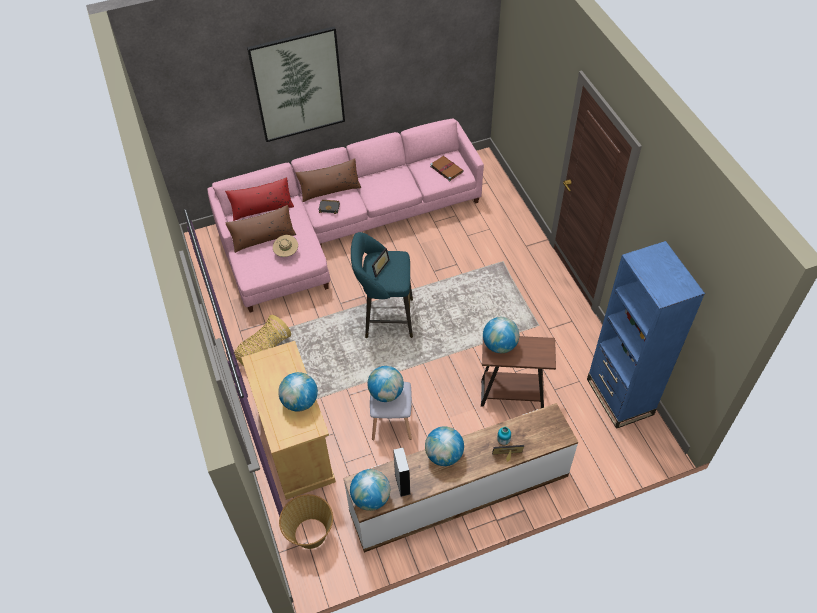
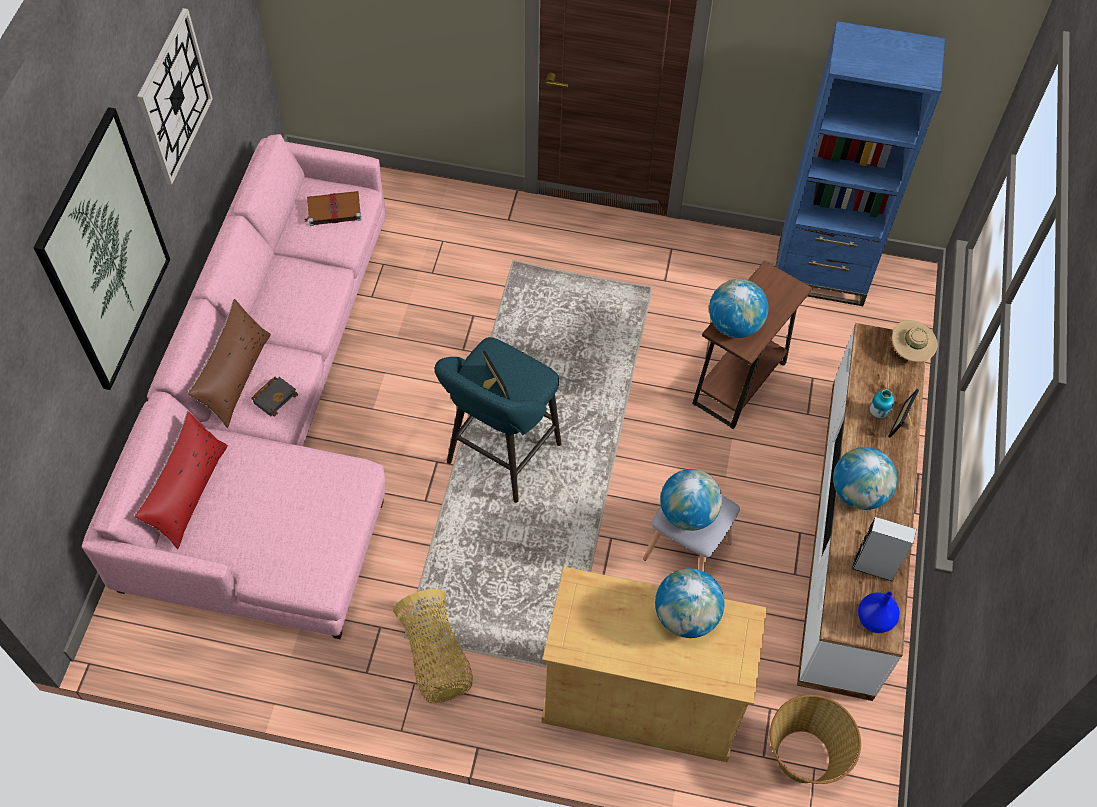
camera: 60 degrees left, 5 degrees up
(263, 238) = (258, 523): brown pillow -> none
(286, 252) = (318, 505): beige hat -> beige hat (910, 351)
(371, 498) = (874, 619): globe -> blue vase
(392, 55) = (174, 97): none -> wall clock

